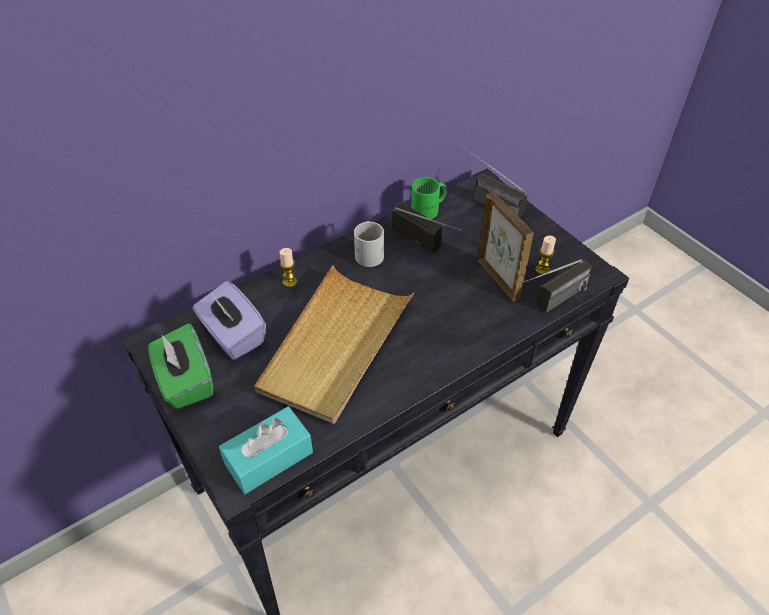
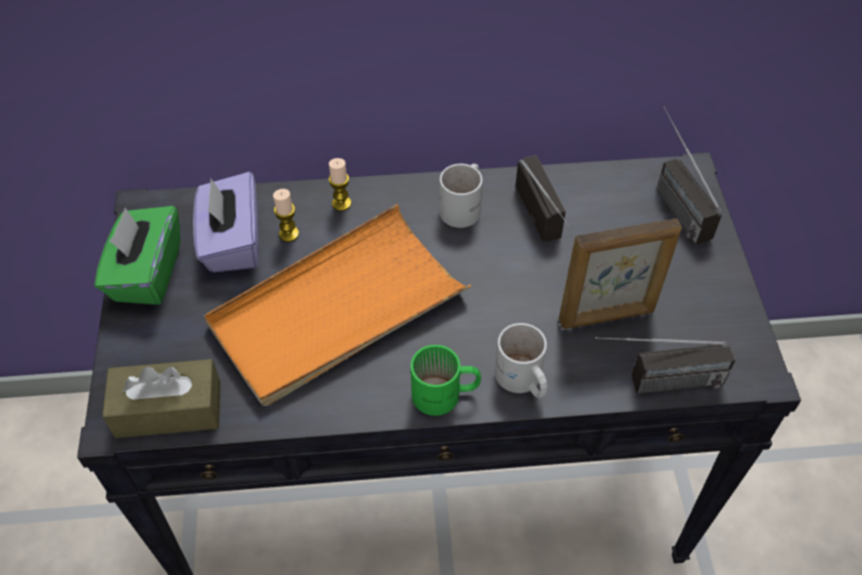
camera: 30 degrees right, 5 degrees up
(269, 458) = (168, 409): turquoise tissue box -> brown tissue box
(336, 346) = (337, 310): beige tray -> orange tray
(429, 209) = (584, 180): green mug -> green mug (445, 395)
(478, 335) = (521, 381): none -> white mug
(499, 278) = (607, 316): picture frame -> picture frame turned 75 degrees clockwise
(542, 270) = (678, 331): candle -> candle (289, 234)

